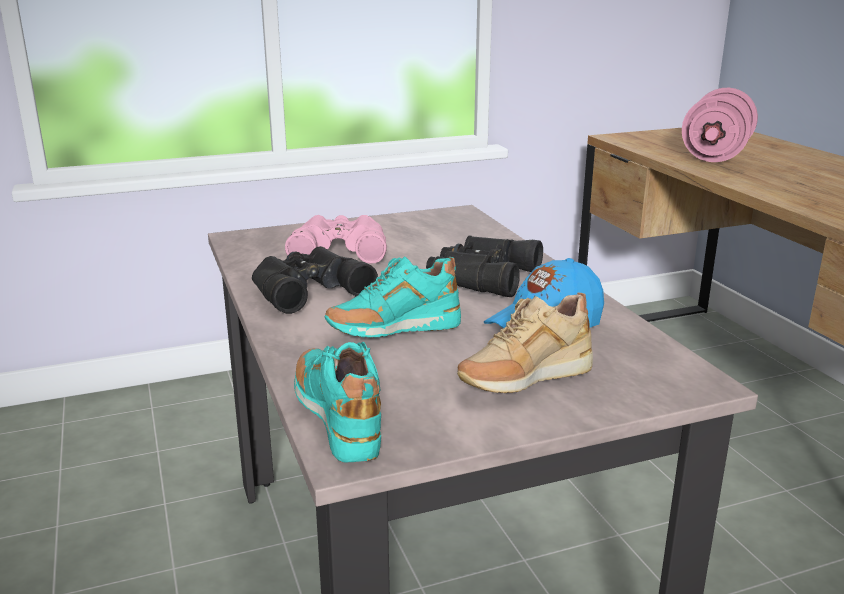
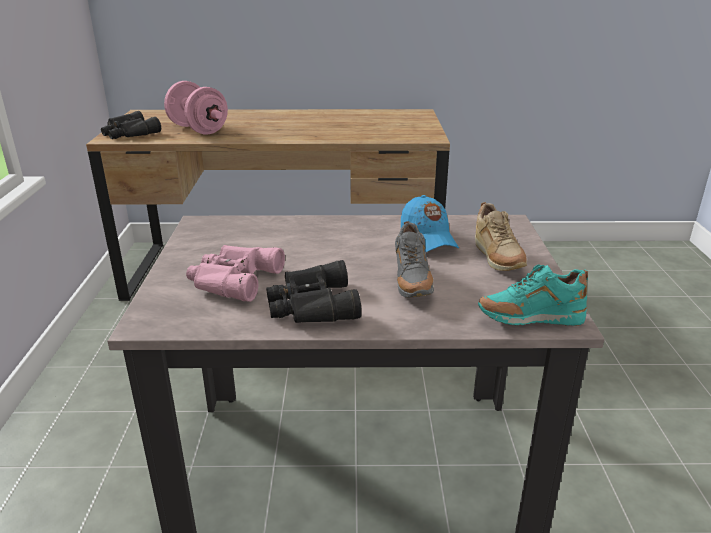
camera: 70 degrees left, 5 degrees up
(393, 332) = (411, 284): turquoise shoe -> grey shoe
(479, 276) = (337, 241): black binoculars -> black binoculars (129, 133)

